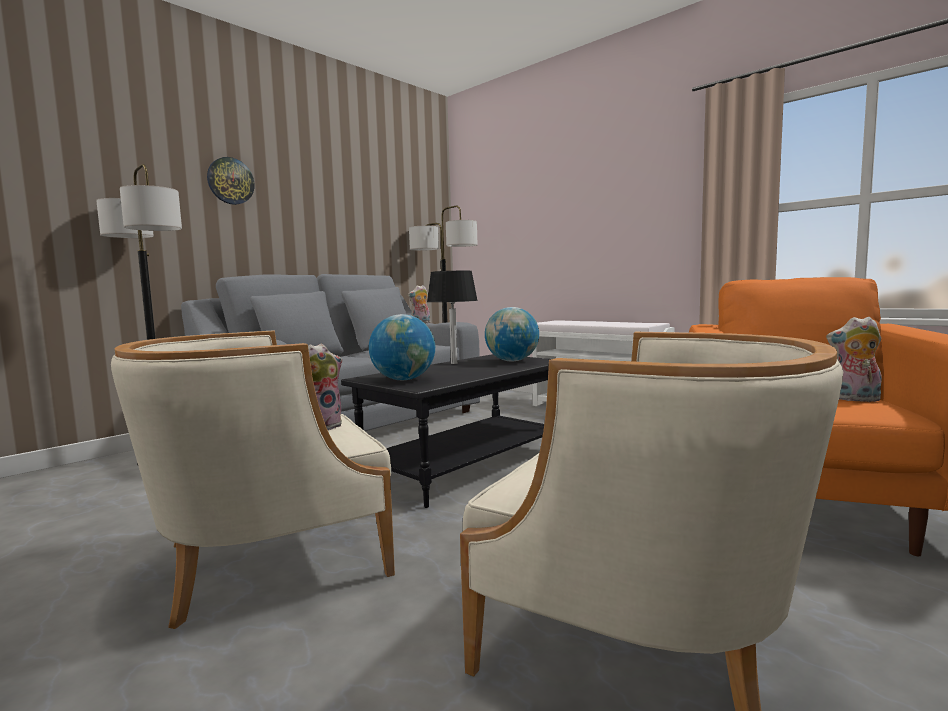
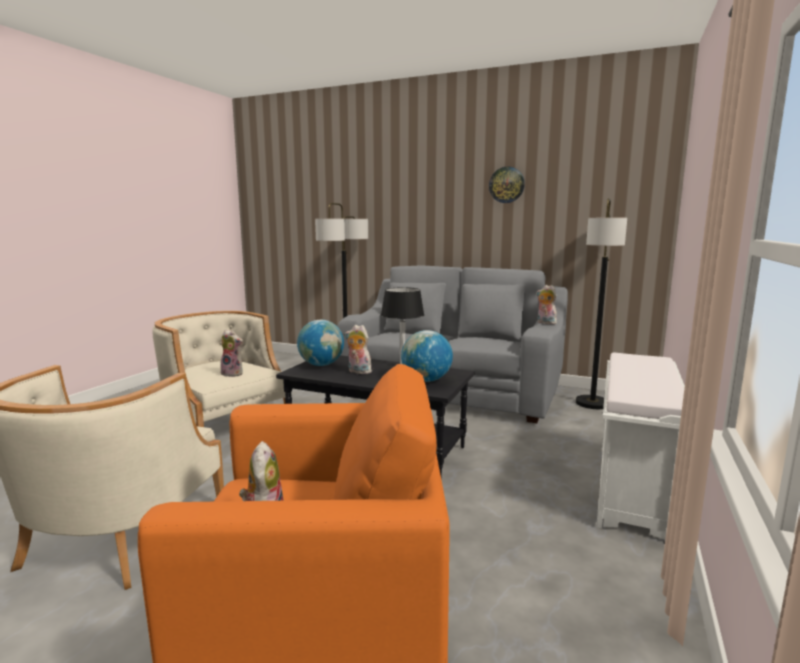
camera: 70 degrees right, 5 degrees up
(230, 181) = (425, 194): wall clock -> wall clock (506, 185)
(455, 372) = (358, 372): none -> plush toy

